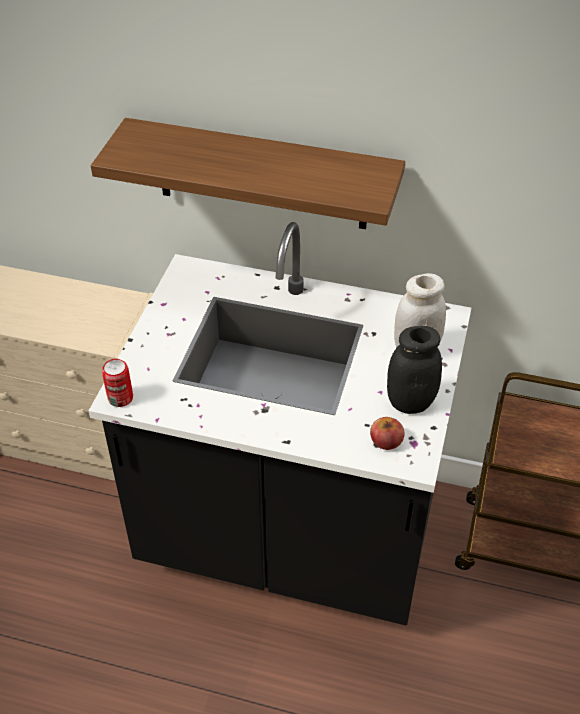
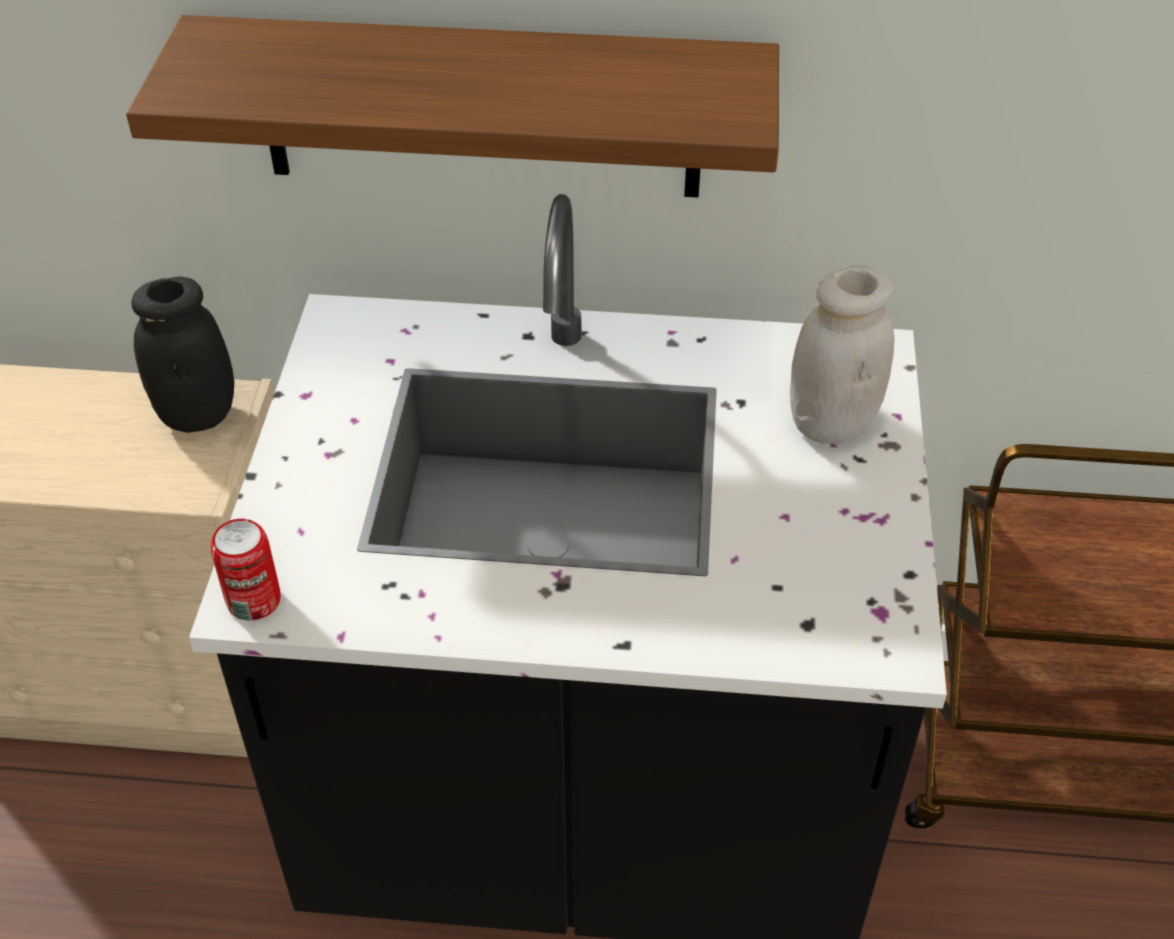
camera: 10 degrees left, 0 degrees up
(386, 440) = (824, 614): apple -> none
(410, 402) = (850, 529): black jar -> black jar (197, 415)

